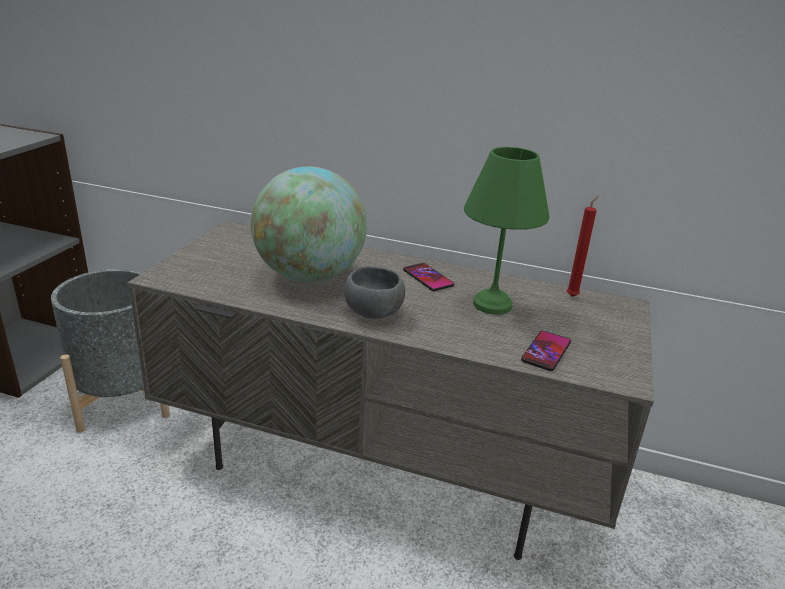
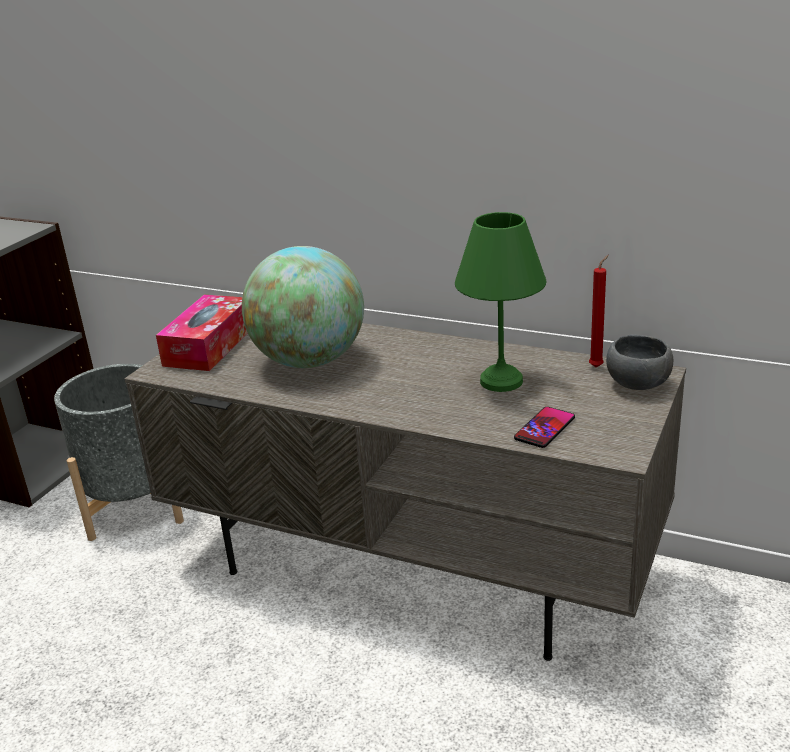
camera: 10 degrees right, 0 degrees up
(210, 256) = (209, 346): none -> tissue box
(372, 313) = (368, 397): grey bowl -> grey bowl (636, 385)
(428, 278) = (438, 355): phone -> none

